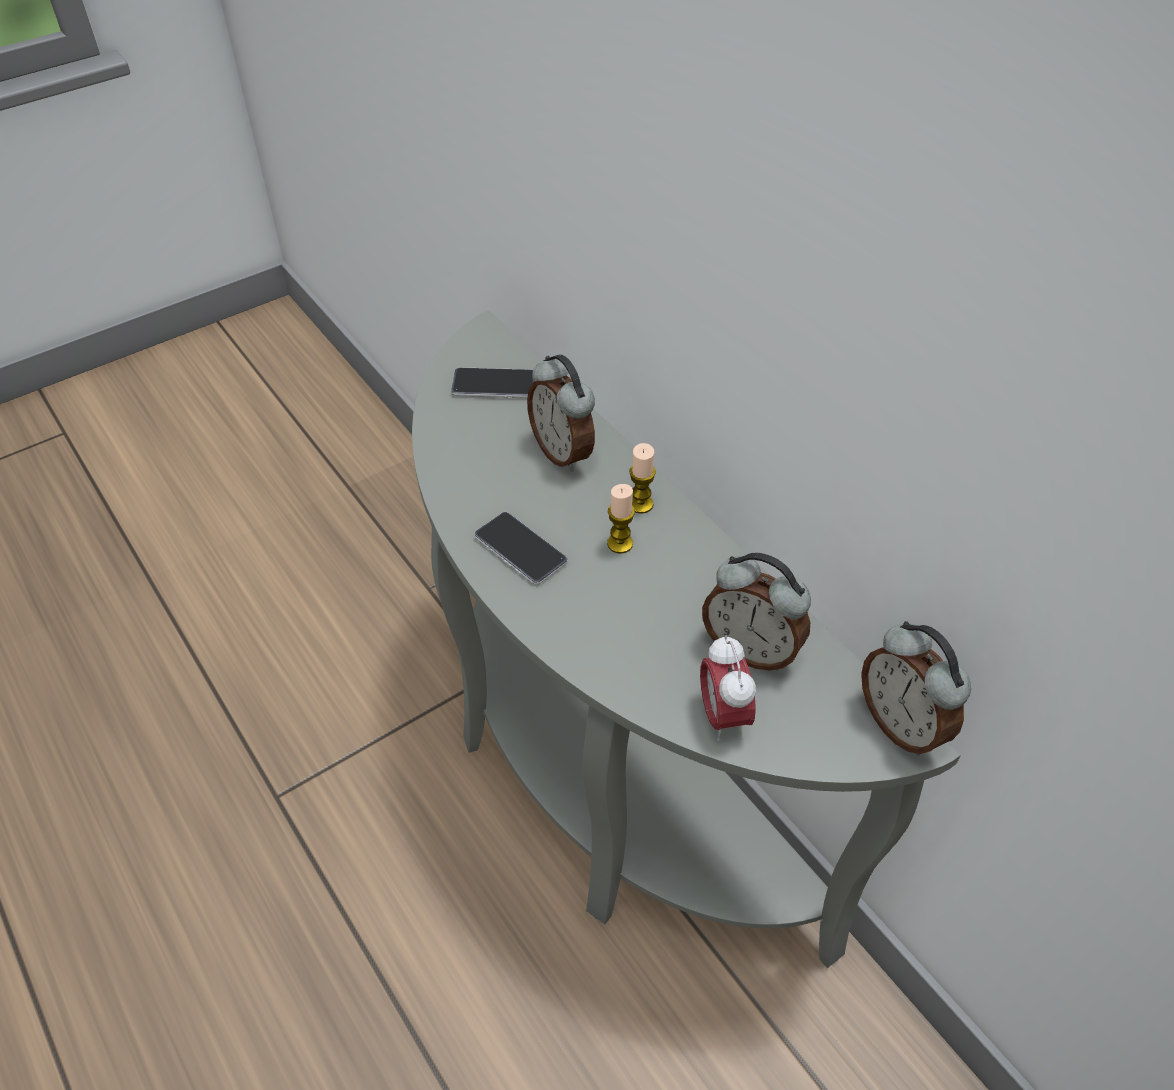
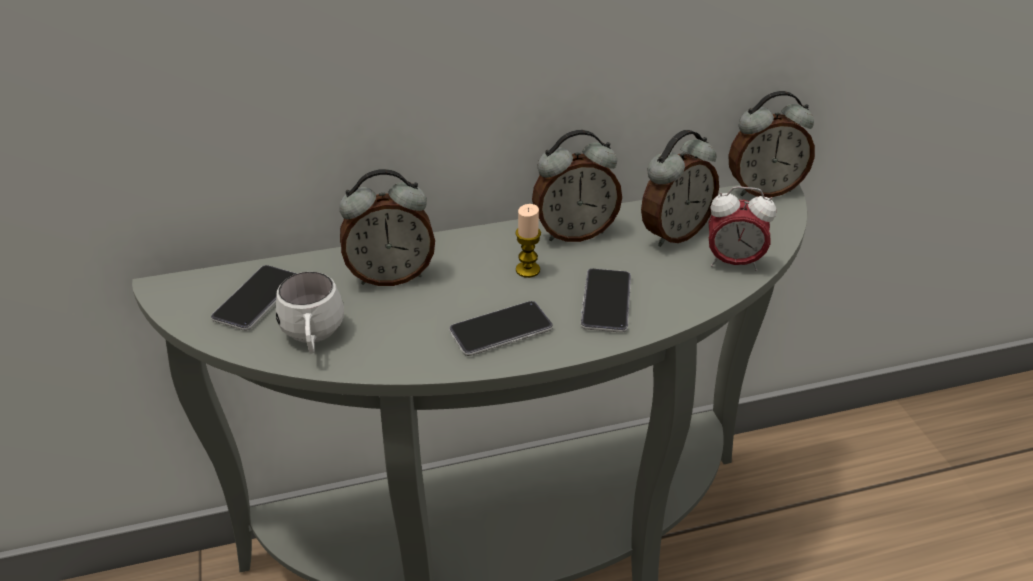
camera: 70 degrees left, 10 degrees down
(459, 435) = (313, 339): none -> white mug
(598, 616) = (606, 301): none -> phone
(640, 504) = (487, 248): candle -> none
(703, 563) = (574, 233): none -> alarm clock

